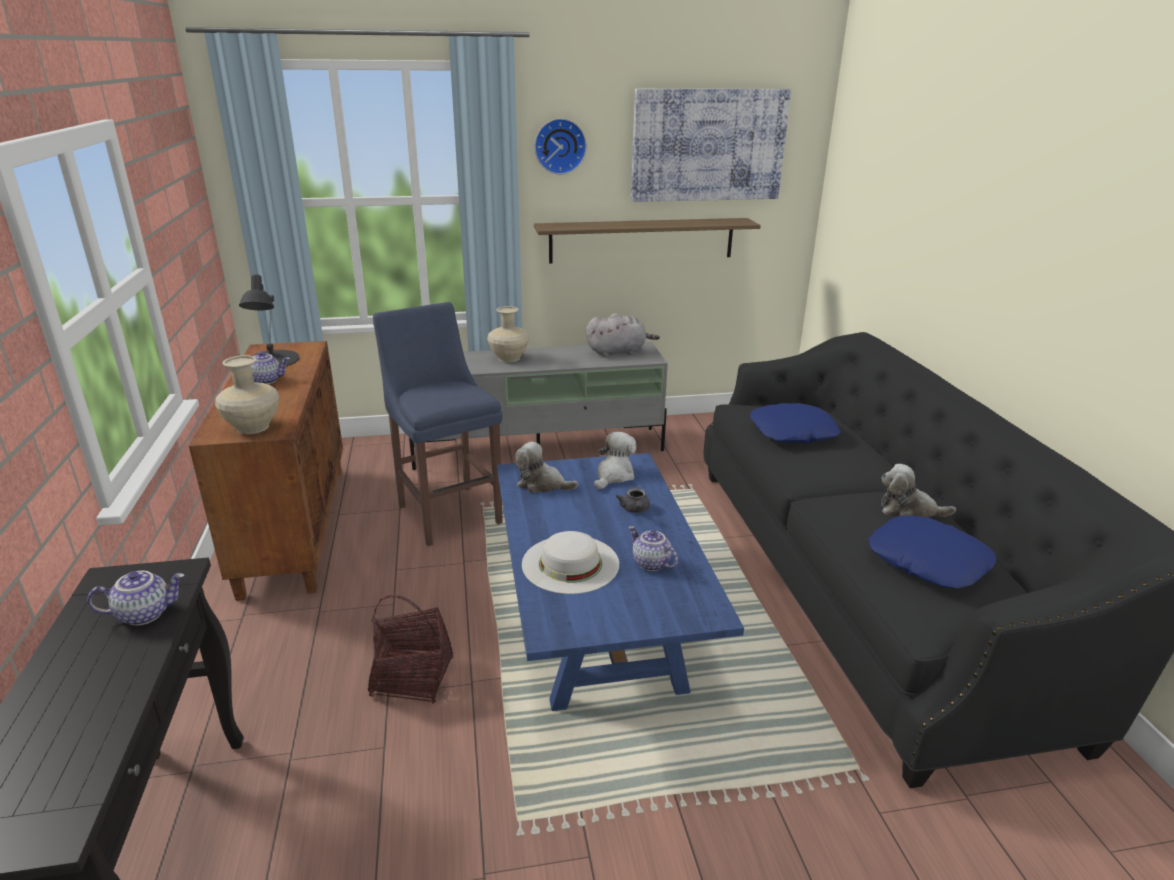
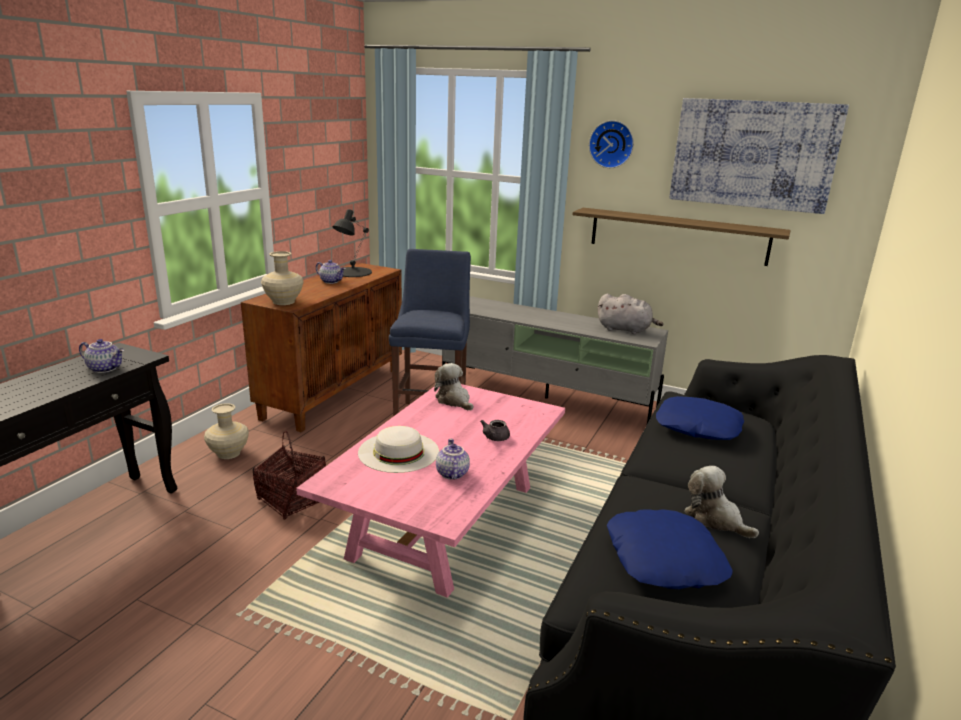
camera: 35 degrees right, 5 degrees down
(509, 358) = (532, 314): beige vase -> beige vase (229, 454)
(598, 619) = (446, 521): blue coffee table -> pink coffee table
(614, 475) = (513, 412): plush toy -> none

